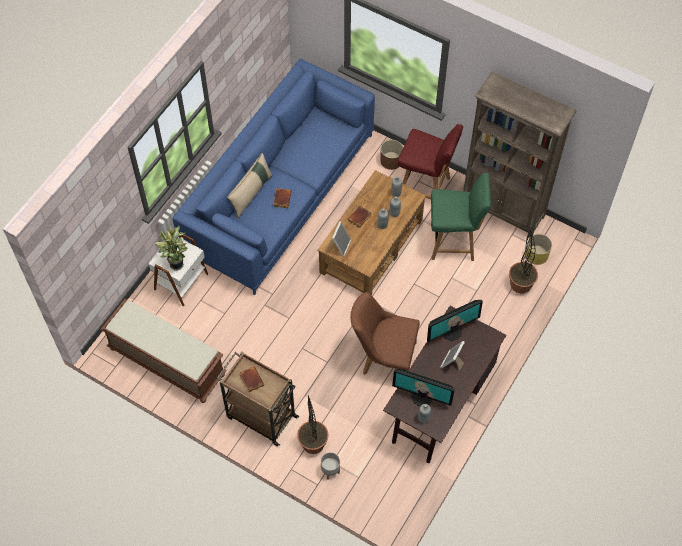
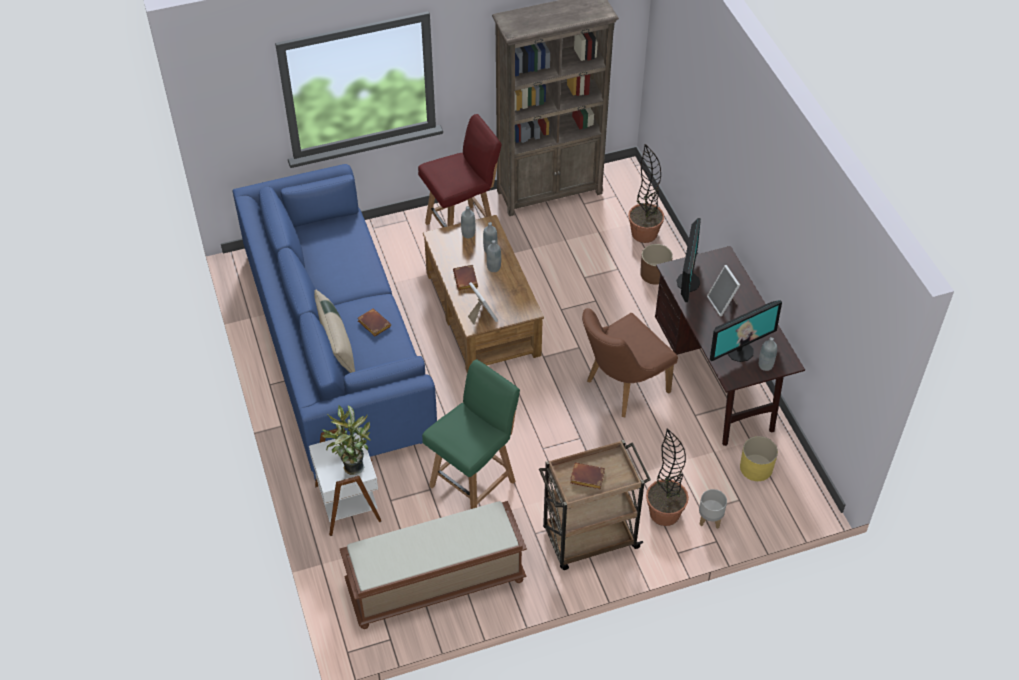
camera: 50 degrees left, 10 degrees down
(391, 161) = (401, 234): brown planter -> brown planter (655, 274)
(453, 242) = (547, 250): green chair -> green chair (474, 482)
(536, 255) = (624, 202): yellow planter -> yellow planter (756, 468)

